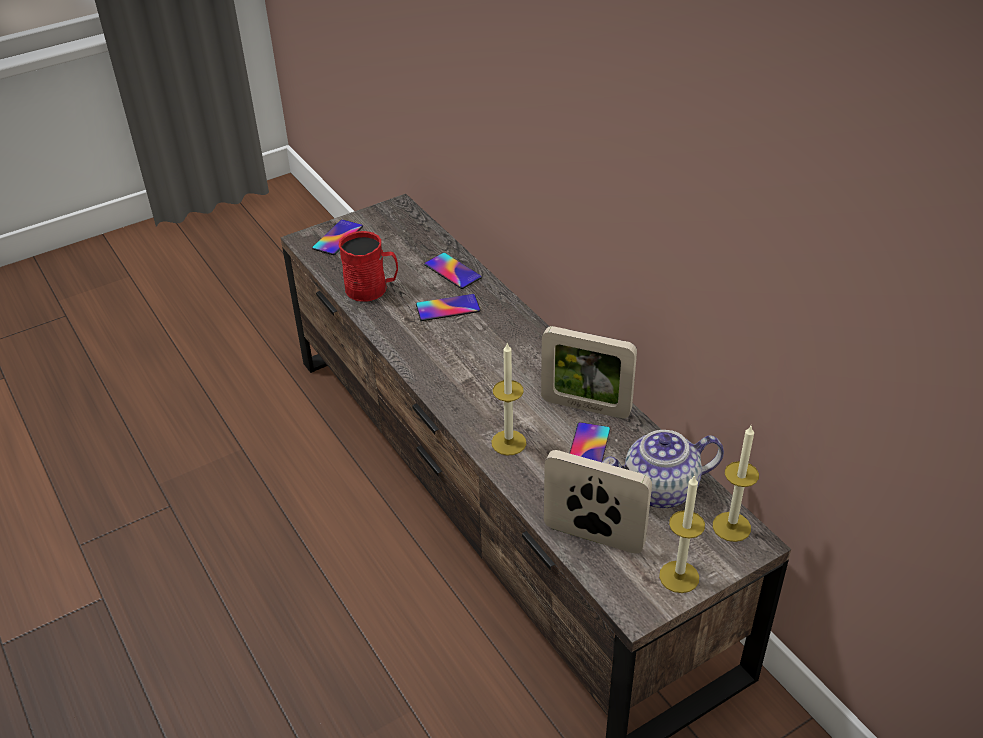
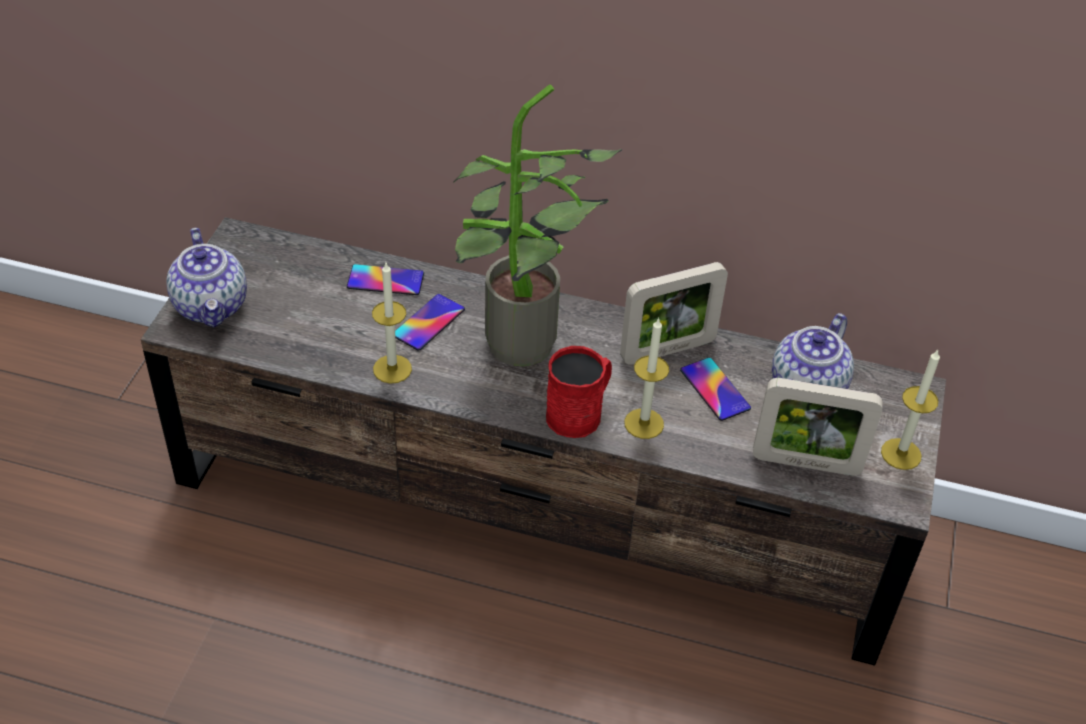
camera: 45 degrees left, 5 degrees up
(338, 238) = (212, 306): phone -> teapot
(372, 288) = (324, 343): red mug -> red mug (579, 413)
(483, 353) = (518, 351): none -> potted plant
(593, 536) = (806, 463): picture frame -> picture frame turned 150 degrees counterclockwise
(731, 527) = (890, 387): candle -> candle (392, 369)

